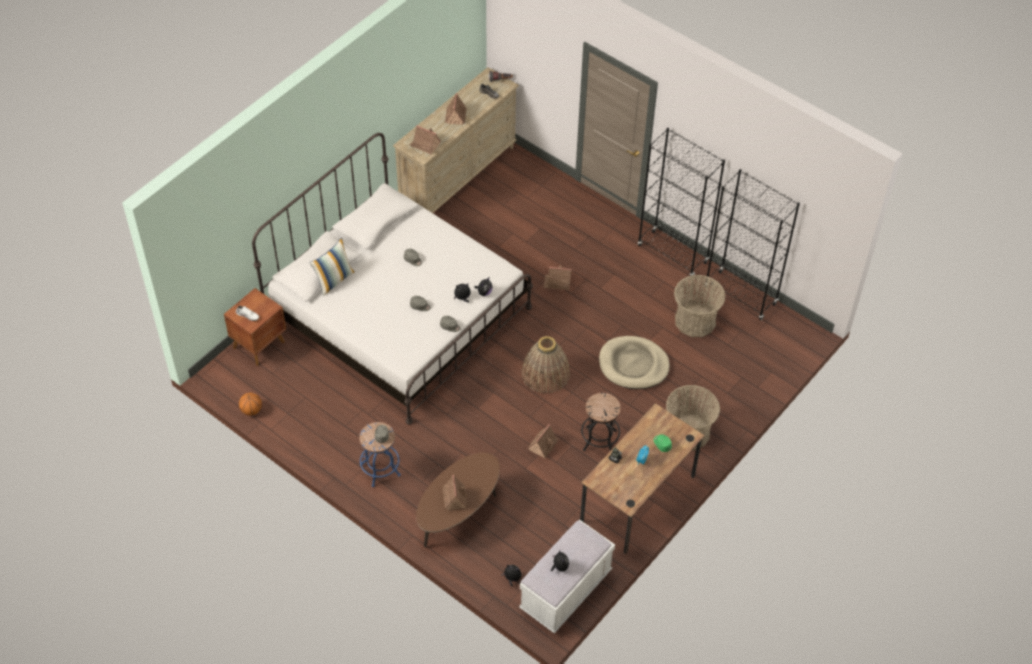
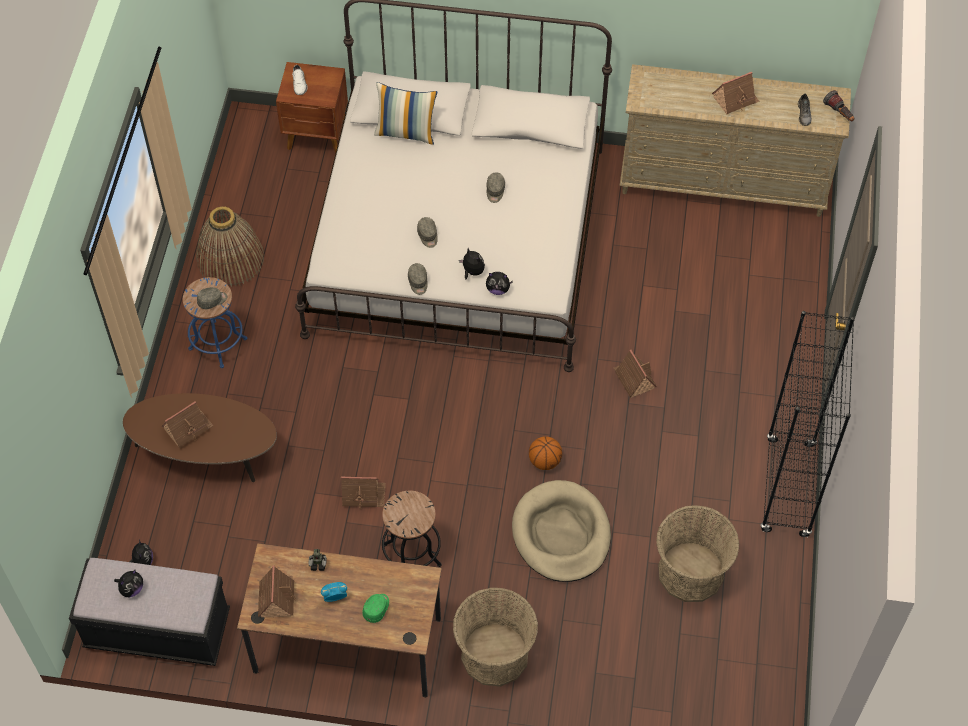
camera: 60 degrees right, 5 degrees up
(251, 410) = (222, 178): basketball -> basketball (545, 461)
(425, 145) = (659, 94): toy house -> toy house (276, 597)
(545, 374) = (476, 440): basket -> basket (230, 259)
(565, 591) = (158, 631): white bench -> black bench
(740, 295) = (779, 608): black bookcase -> none

